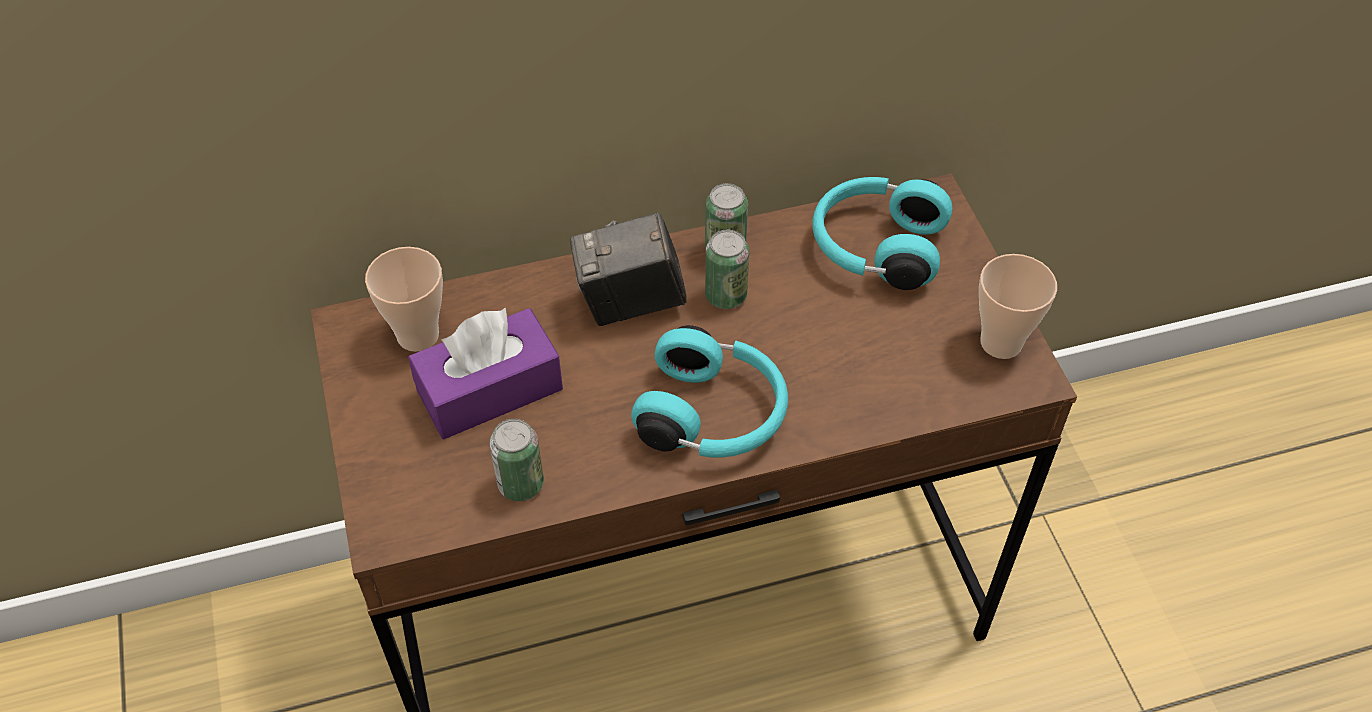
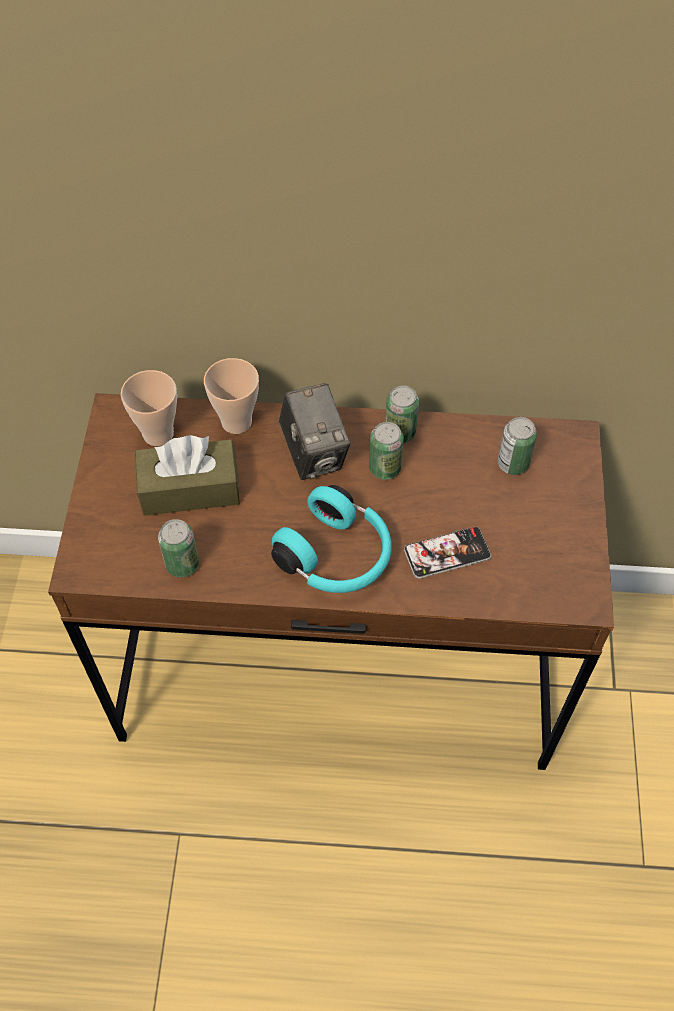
camera: 20 degrees right, 5 degrees up
(490, 390) = (190, 489): purple tissue box -> brown tissue box
(630, 303) = (314, 454): camera -> camera turned 120 degrees counterclockwise
(846, 371) = (447, 553): none -> phone
(875, 247) = (512, 463): turquoise headphones -> can
(1001, 342) = (574, 567): cup -> cup (236, 422)

